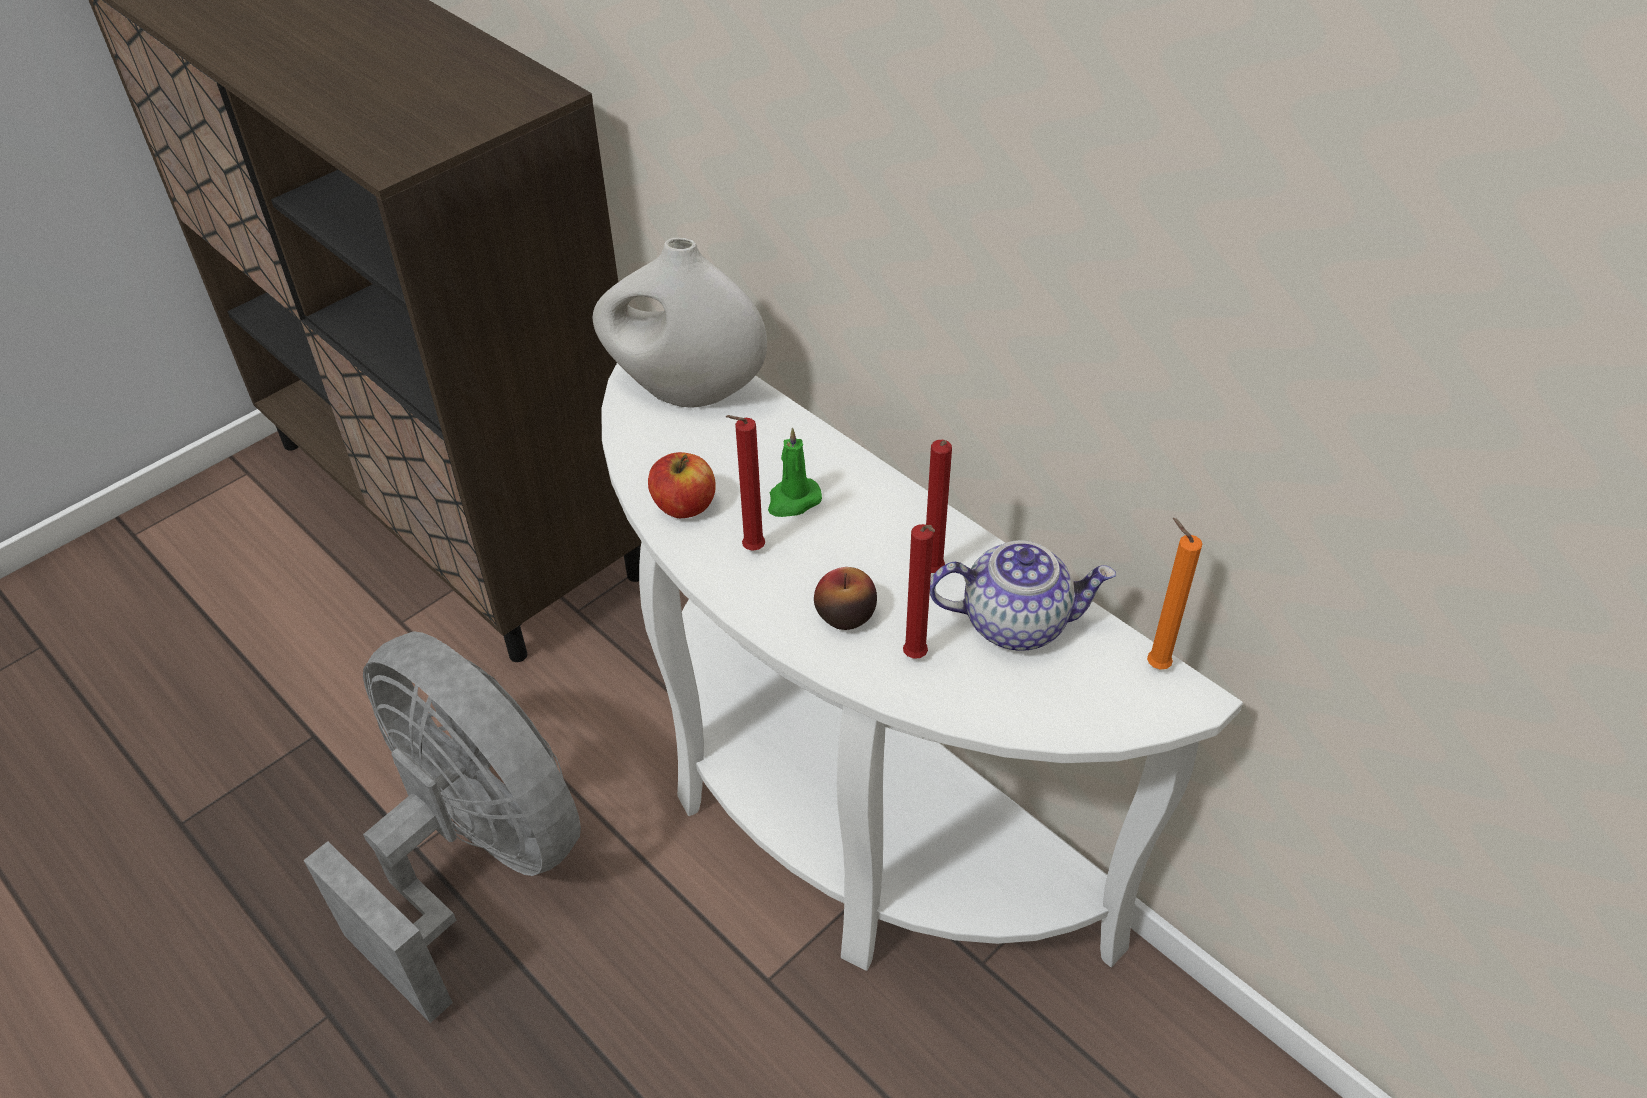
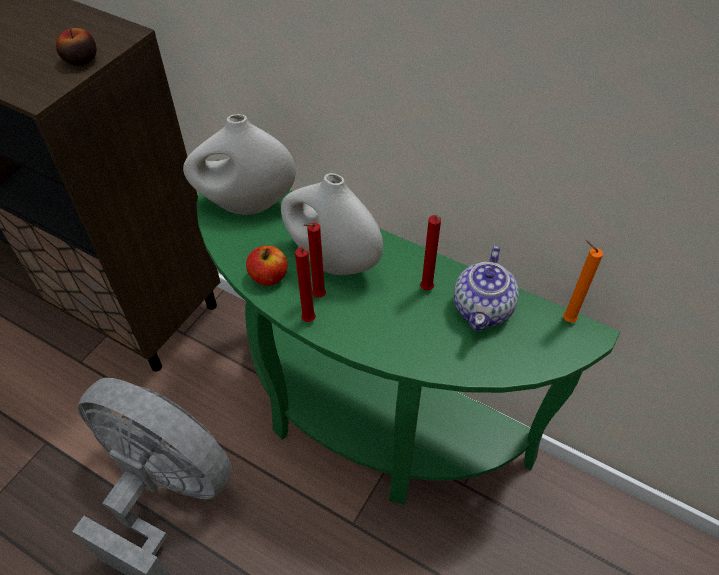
camera: 15 degrees left, 5 degrees up
(793, 500) = (332, 261): green candle -> white vase
(840, 815) = (365, 419): white console table -> green console table
(845, 614) = (386, 325): apple -> apple (81, 60)
(916, 658) = (435, 344): red candle -> red candle (310, 321)
(1016, 621) = (483, 309): teapot -> teapot turned 120 degrees clockwise

